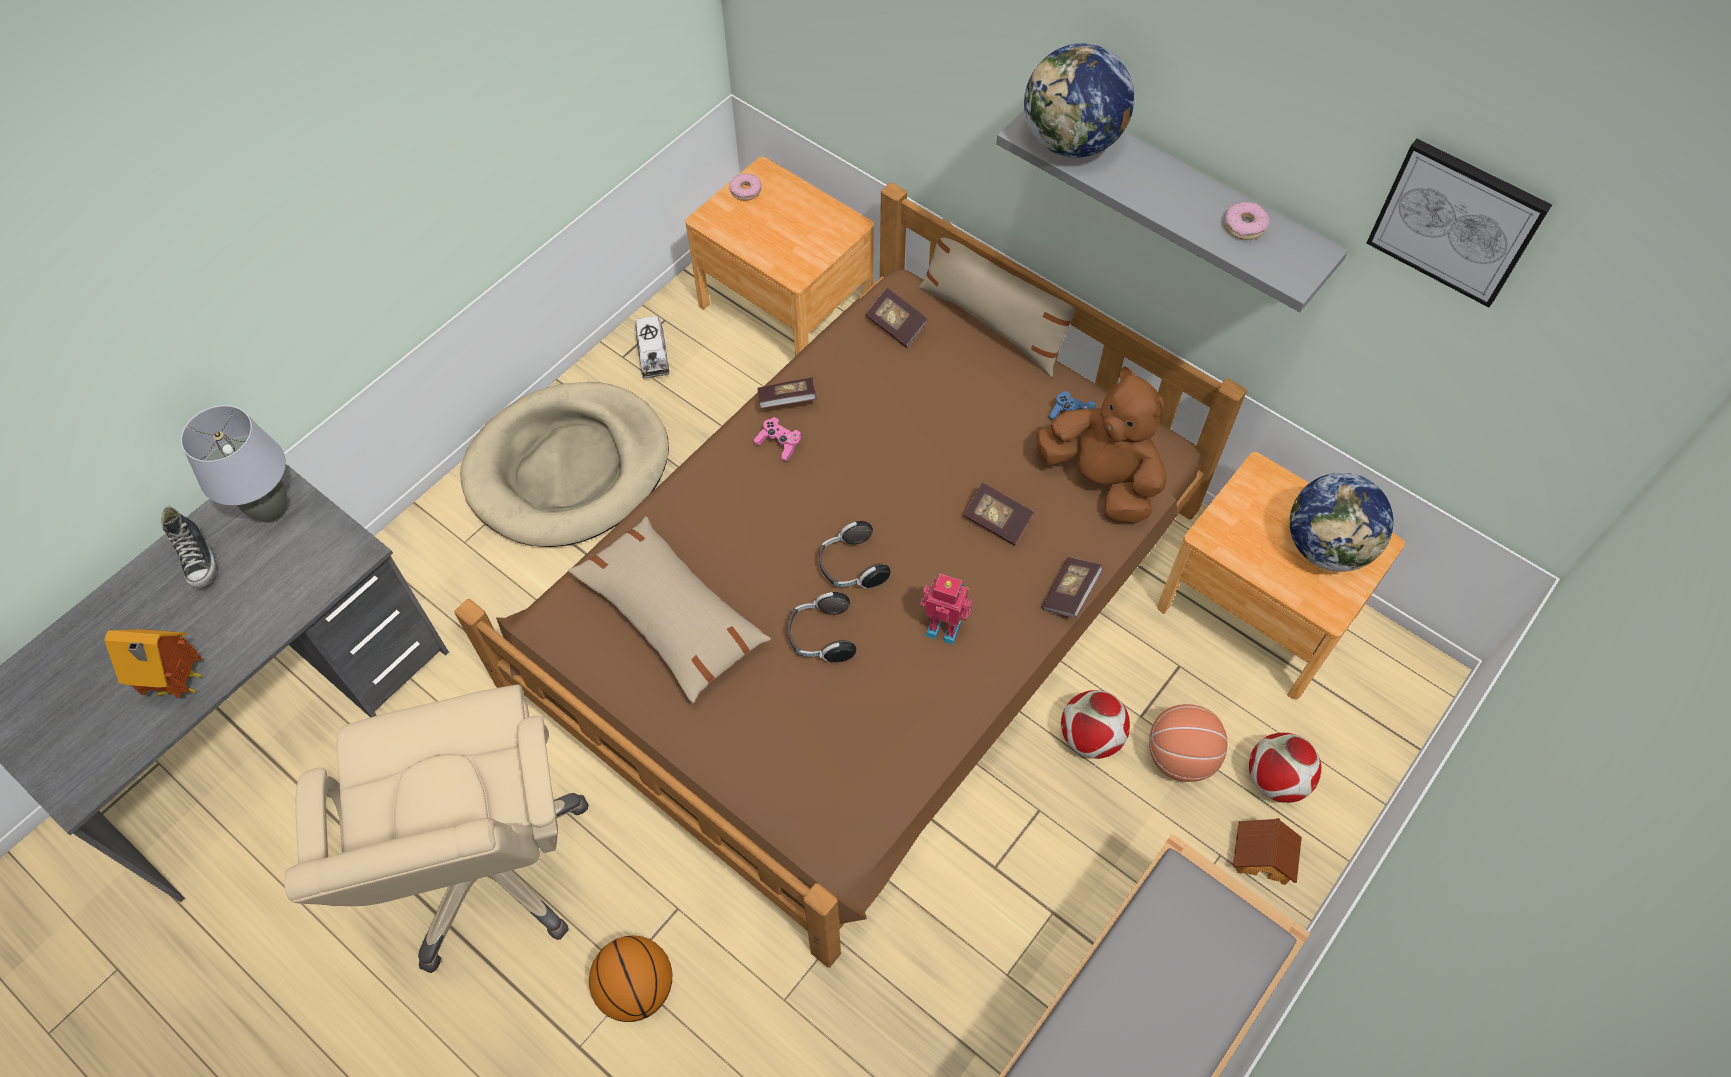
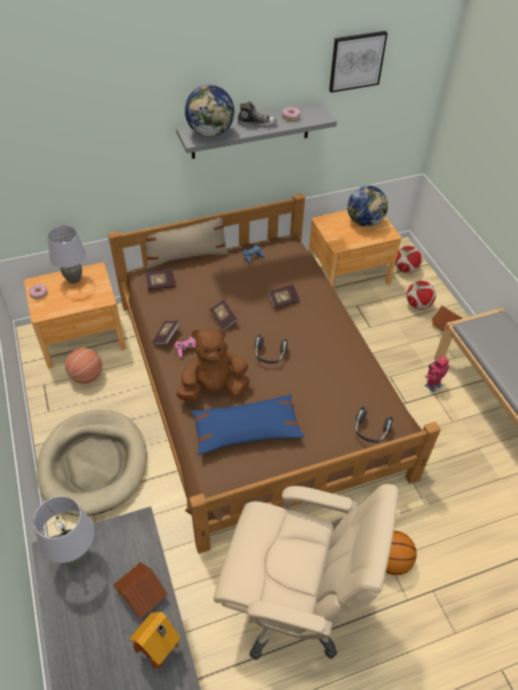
camera: 60 degrees left, 10 degrees down
(197, 557) = (76, 610): shoe -> shoe (256, 123)
(250, 616) = (140, 594): none -> toy house
(653, 355) = (59, 398): toy truck -> none
(671, 615) = (246, 430): beige pillow -> blue pillow
(807, 211) = (73, 279): none -> grey table lamp
(821, 636) = (296, 381): headphones -> headphones (370, 431)
(944, 626) = (320, 340): toy robot -> toy robot (432, 384)
(1070, 594) = (332, 297): book -> book (223, 319)
(1090, 737) = (369, 345): football -> football (405, 269)
(1101, 480) = (288, 264): brown plush toy -> brown plush toy (213, 389)
(1180, 757) = (393, 324): basketball -> basketball (87, 376)

